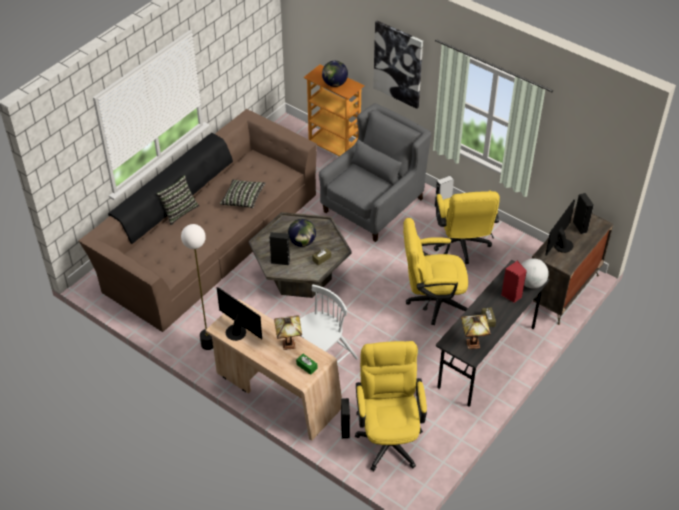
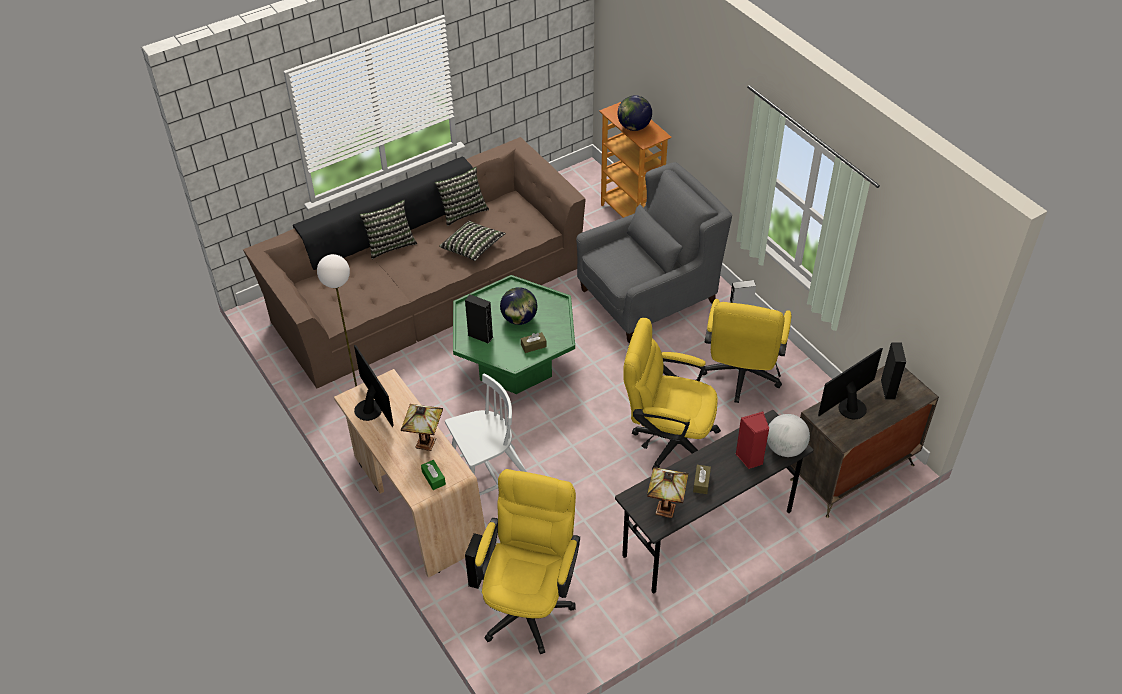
camera: 20 degrees right, 0 degrees up
(221, 174) = (462, 211): none -> pillow
(300, 276) = (515, 362): grey coffee table -> green coffee table
(398, 64) = (710, 114): picture -> none

